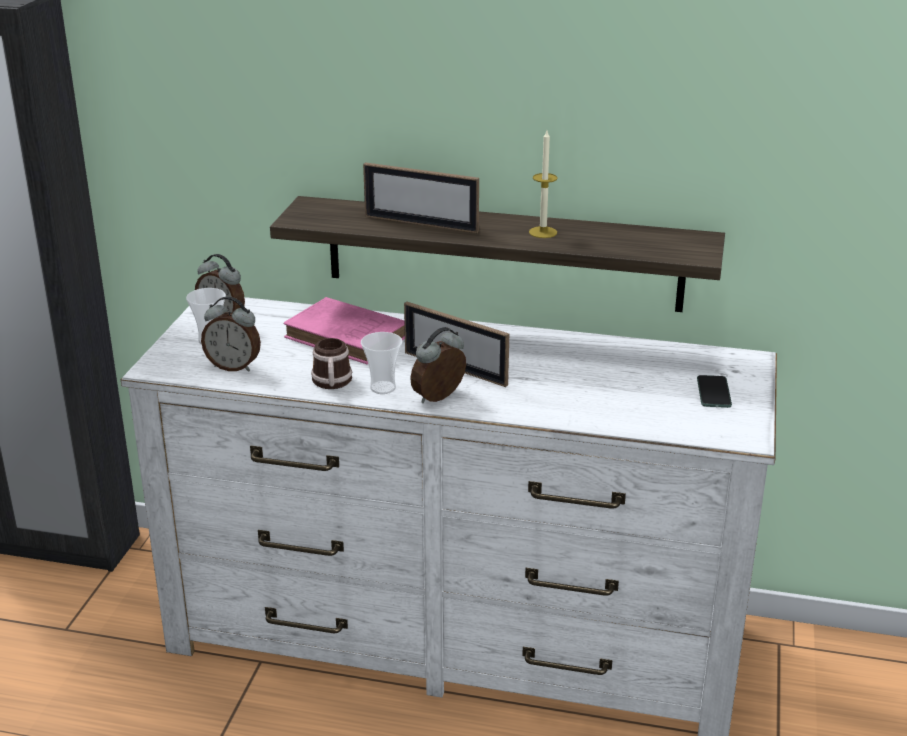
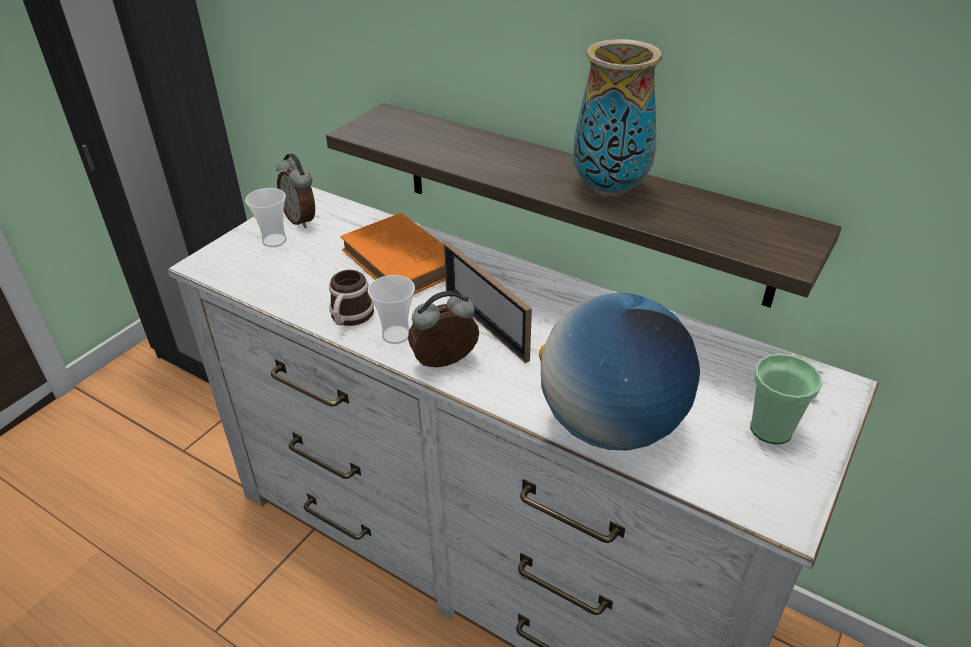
camera: 20 degrees right, 10 degrees up
(234, 366) = (273, 276): alarm clock -> none
(349, 338) = (403, 263): pink book -> orange book
(421, 224) = (479, 156): picture frame -> none
(543, 232) = (608, 189): candle -> vase
(596, 412) = (611, 425): none -> globe
(713, 393) = (771, 429): phone -> cup

